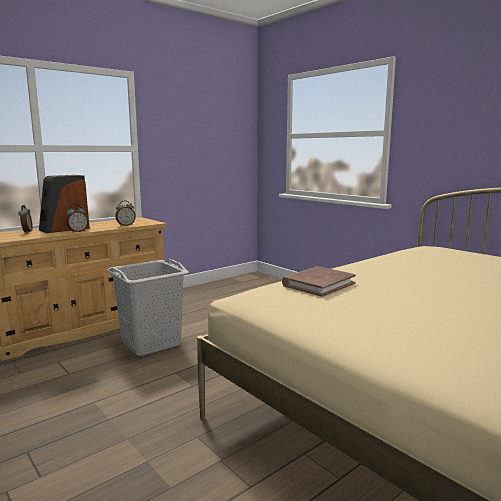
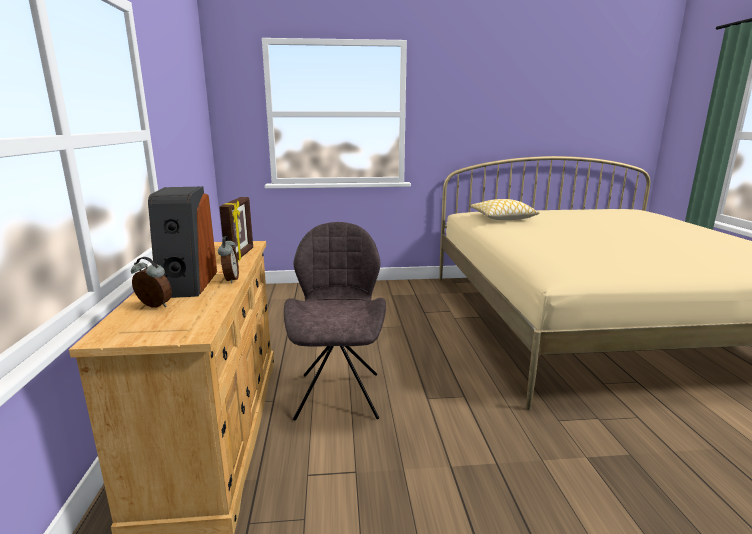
camera: 55 degrees left, 5 degrees up
(126, 225) = (241, 255): alarm clock -> picture frame
(151, 343) = (339, 393): grey laundry basket -> grey chair
(318, 284) = (558, 253): brown book -> none
(430, 255) = (502, 218): none -> pillow

